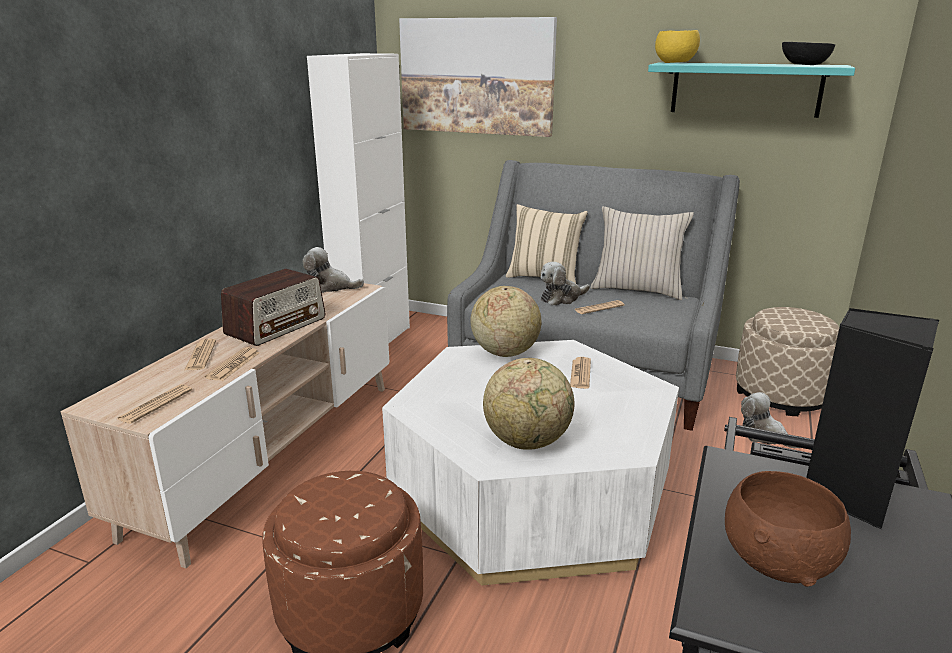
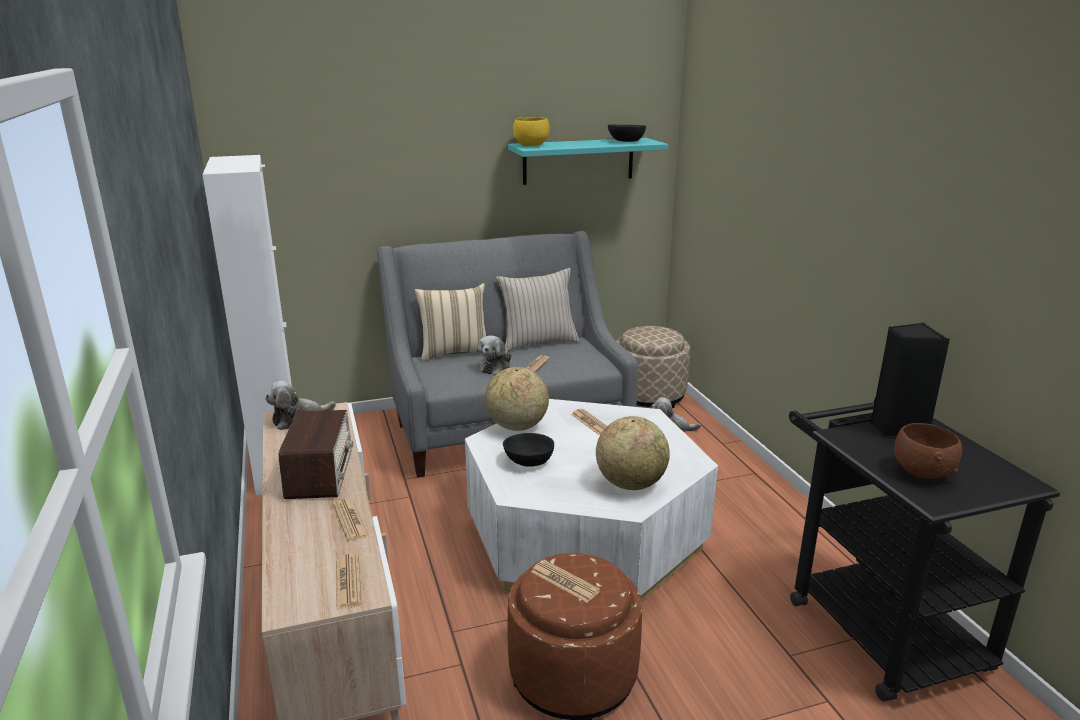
camera: 40 degrees left, 0 degrees up
(201, 355) = (300, 526): newspaper -> newspaper (564, 581)
(466, 385) = (529, 462): none -> black bowl
(476, 76) = (331, 168): picture -> none

